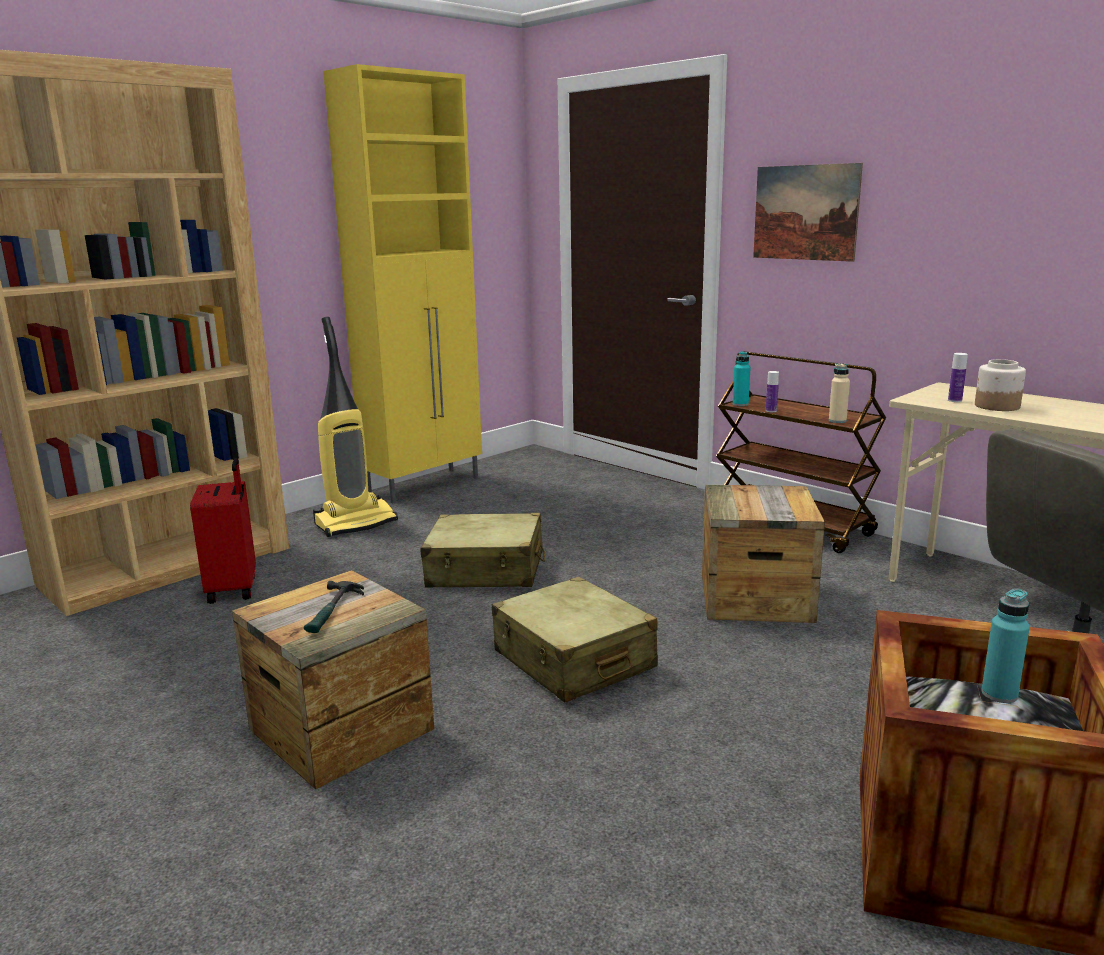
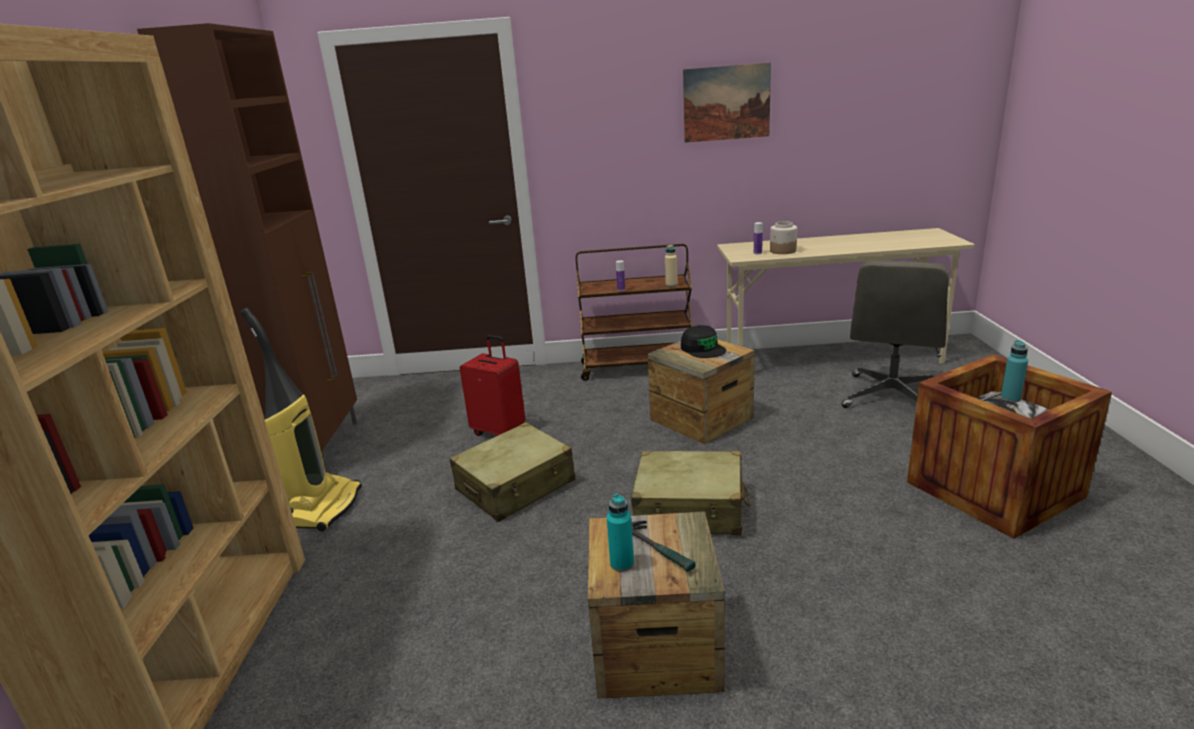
camera: 45 degrees left, 5 degrees up
(234, 589) = (330, 621): red suitcase -> red suitcase (500, 431)
(425, 485) = (321, 448): yellow cabinet -> brown cabinet
(740, 404) = (592, 291): turquoise bottle -> turquoise bottle (622, 564)
(770, 500) = (703, 349): none -> black cap
(805, 212) = (601, 140): picture -> picture (726, 103)

